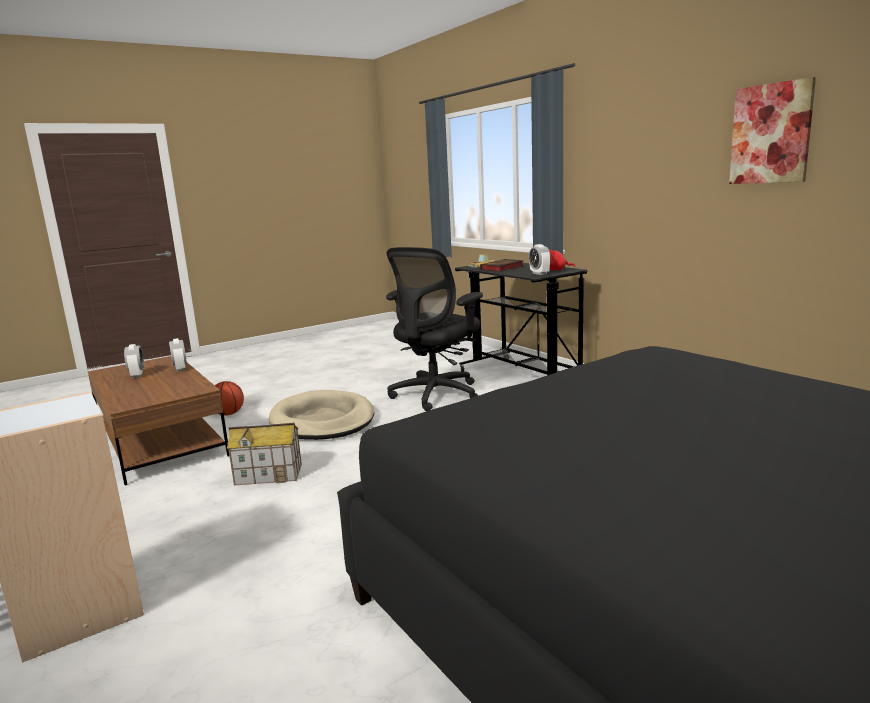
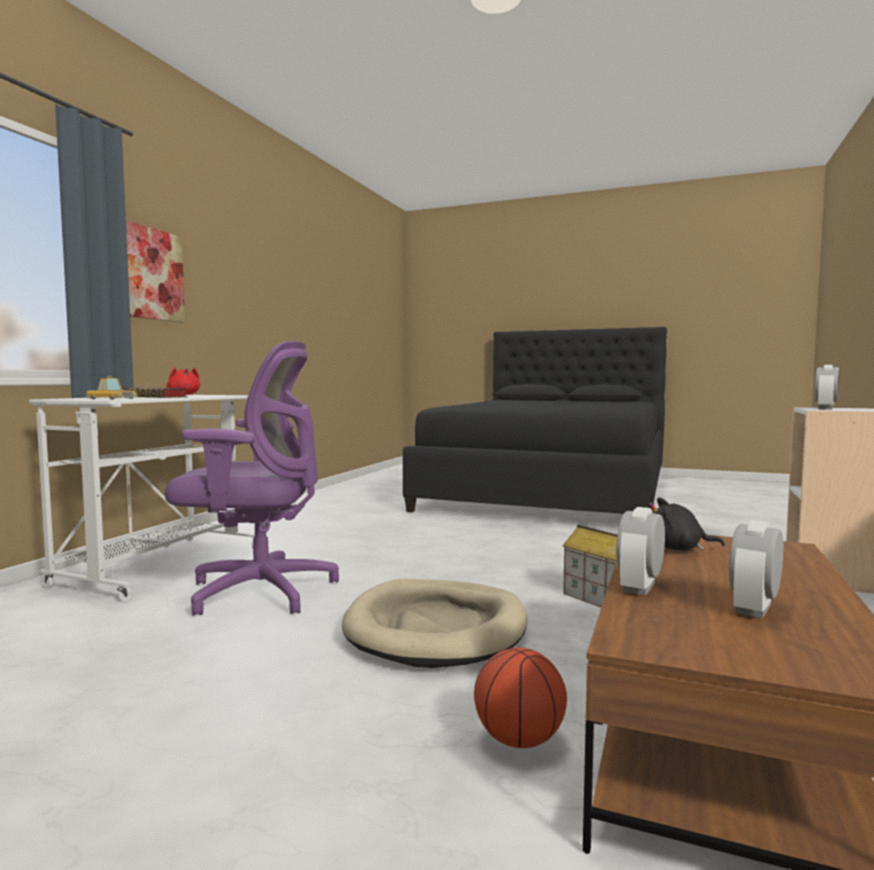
camera: 125 degrees left, 10 degrees down
(180, 386) = (677, 548): none -> black plush toy
(438, 392) = (251, 593): black office chair -> purple office chair
(520, 377) = (161, 566): black desk -> white desk
(539, 273) = (215, 395): alarm clock -> alarm clock (825, 409)
(771, 134) = (273, 282): picture -> picture (153, 274)

